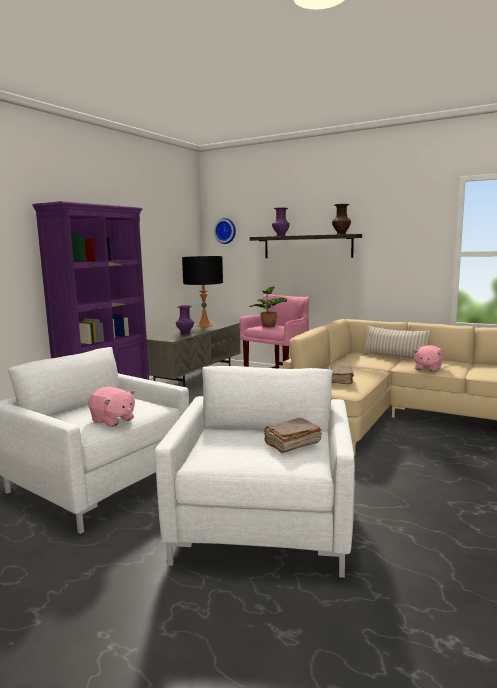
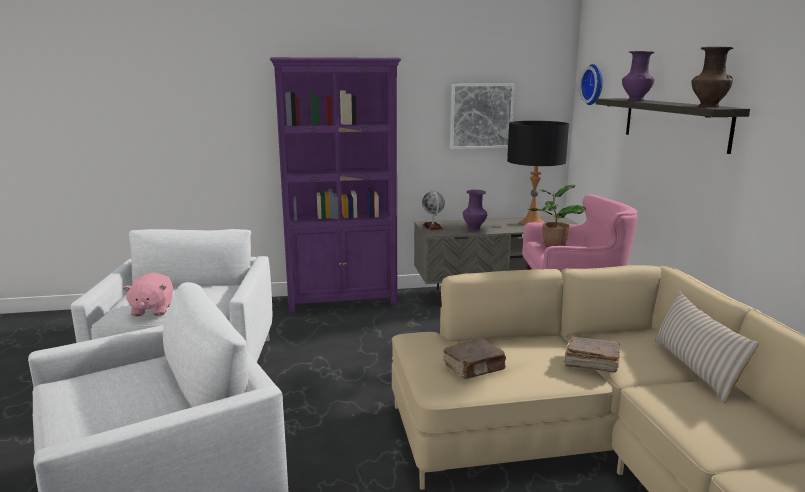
camera: 50 degrees right, 5 degrees up
(159, 338) = (433, 227): none -> globe
(162, 254) = (481, 116): none -> picture
(291, 444) = (129, 414): brown book -> brown book (590, 363)
(427, 368) = (681, 416): pink plush toy -> none

